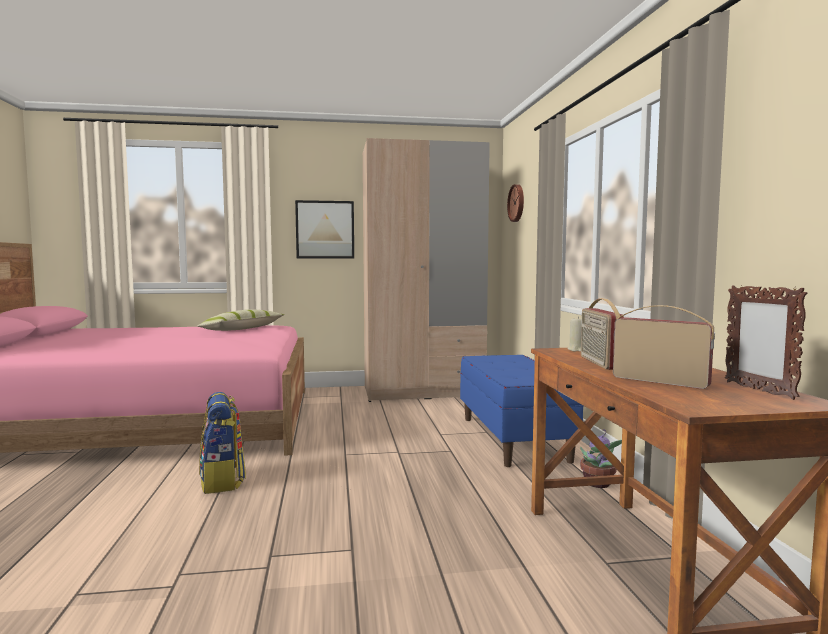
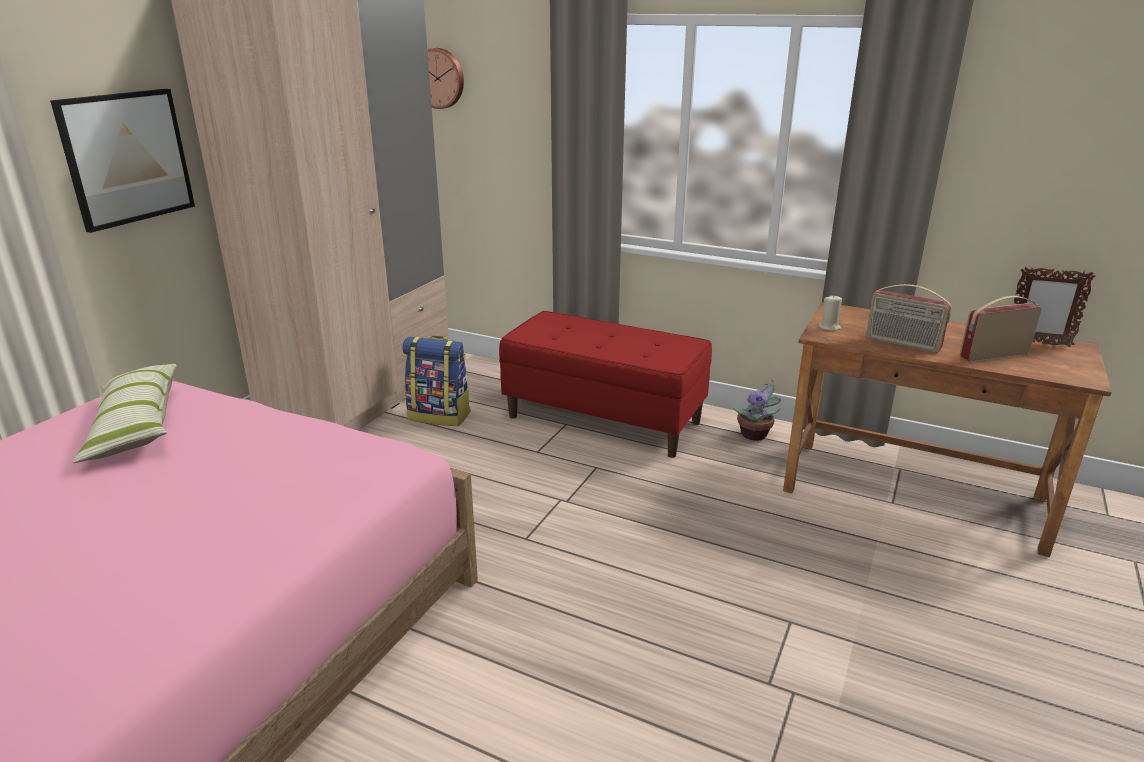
camera: 55 degrees left, 20 degrees up
(222, 481) = (511, 669): backpack -> backpack (440, 415)
(513, 438) = (604, 419): blue bench -> red bench

